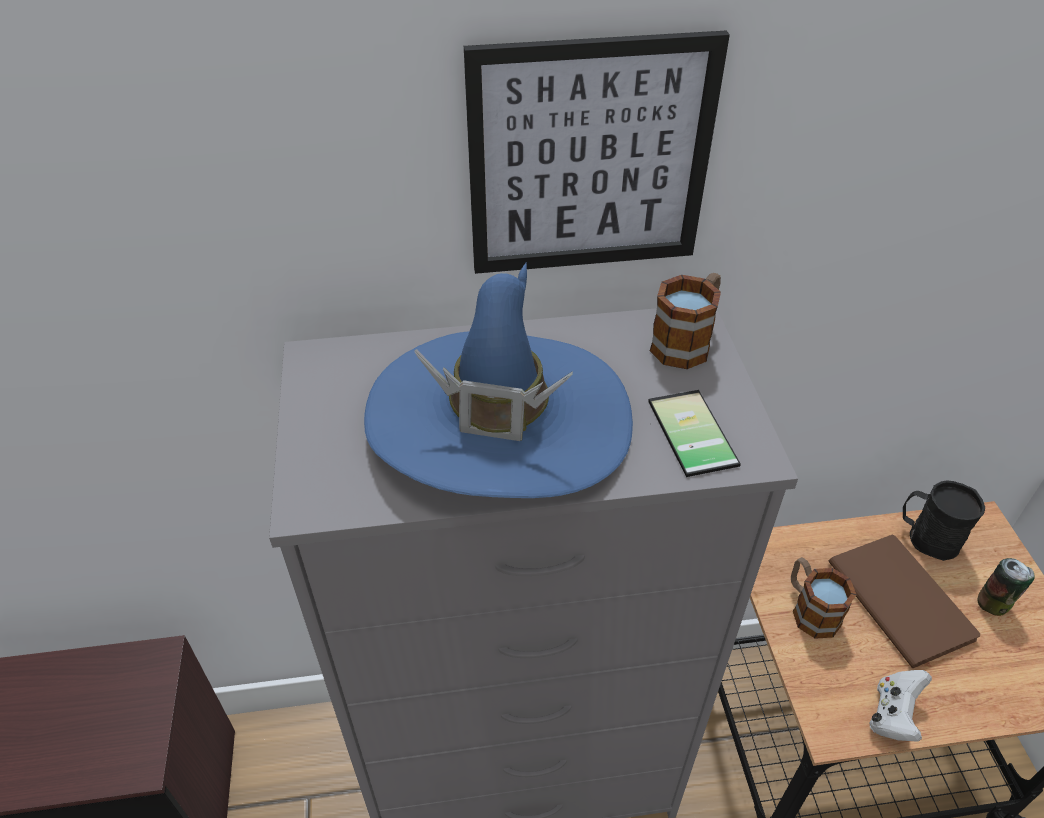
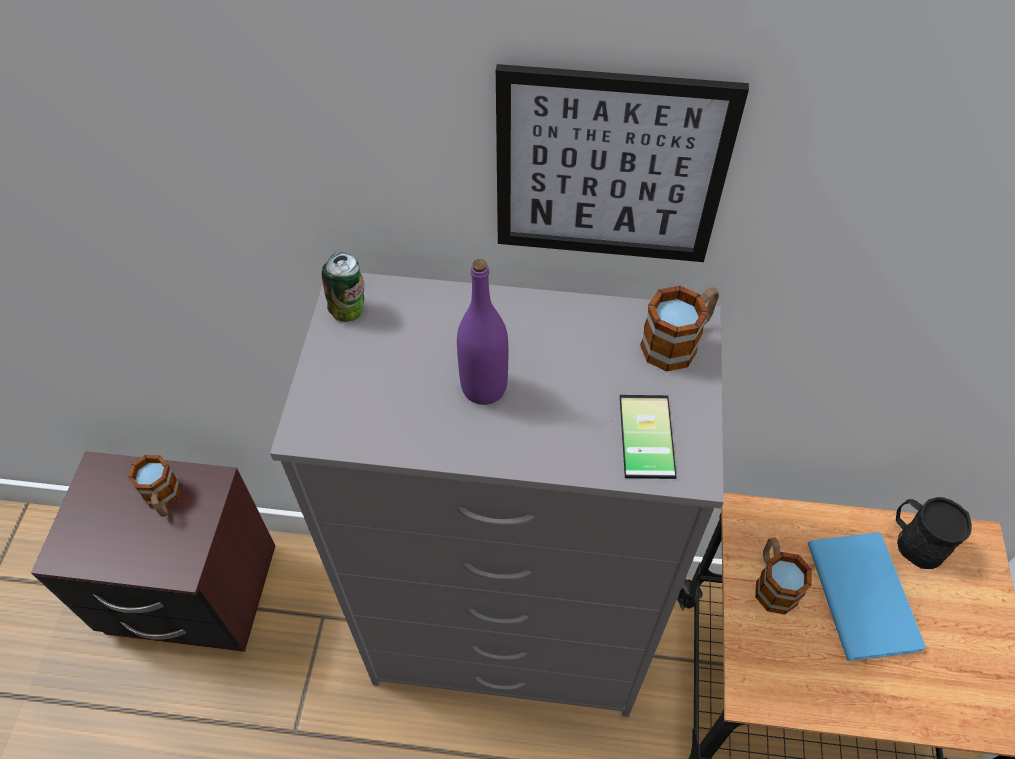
camera: 15 degrees right, 10 degrees up
(101, 691) = (163, 499): none -> mug
(499, 421) = (484, 387): blue hat -> purple bottle
(892, 715) = (812, 697): white game controller -> none
(900, 596) = (865, 592): brown book -> blue book
(993, 603) = (953, 621): can -> can (350, 310)

